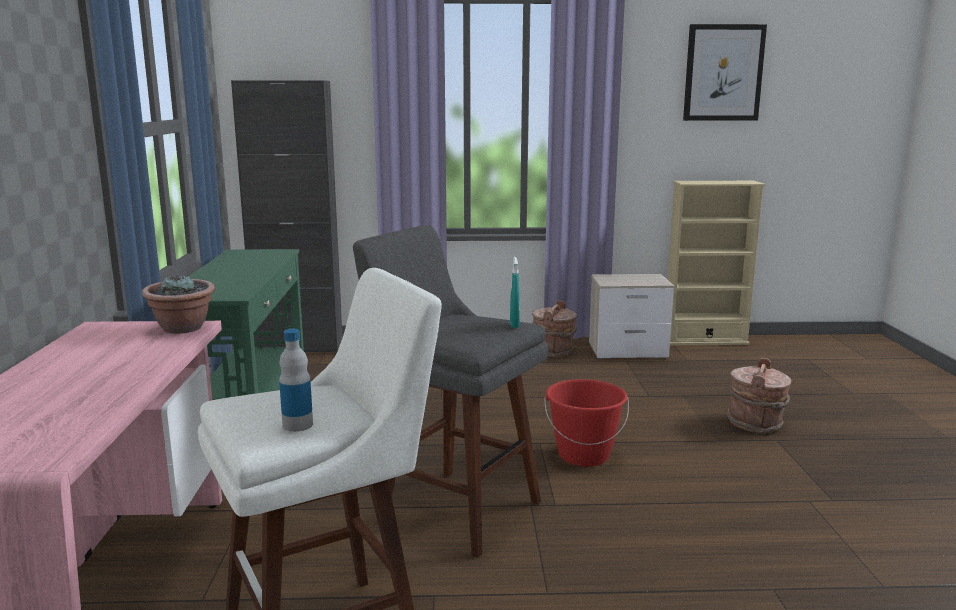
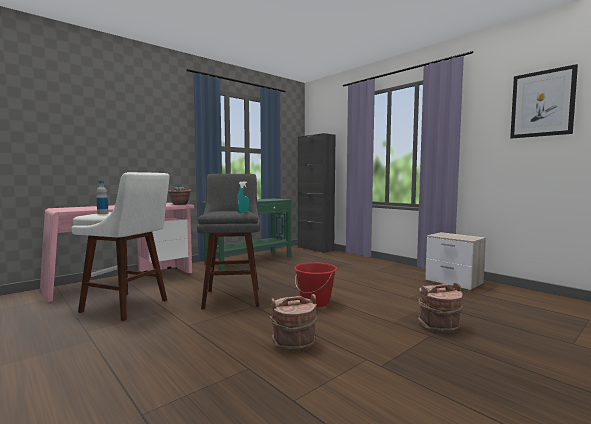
camera: 50 degrees right, 10 degrees down
(553, 351) = (411, 272): brown bucket -> brown bucket (293, 343)
(705, 340) = (524, 291): beige bookcase -> none

